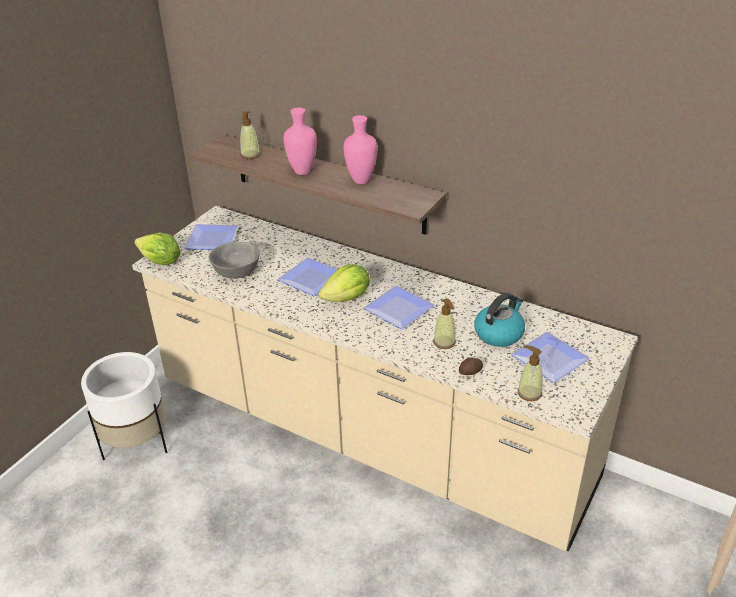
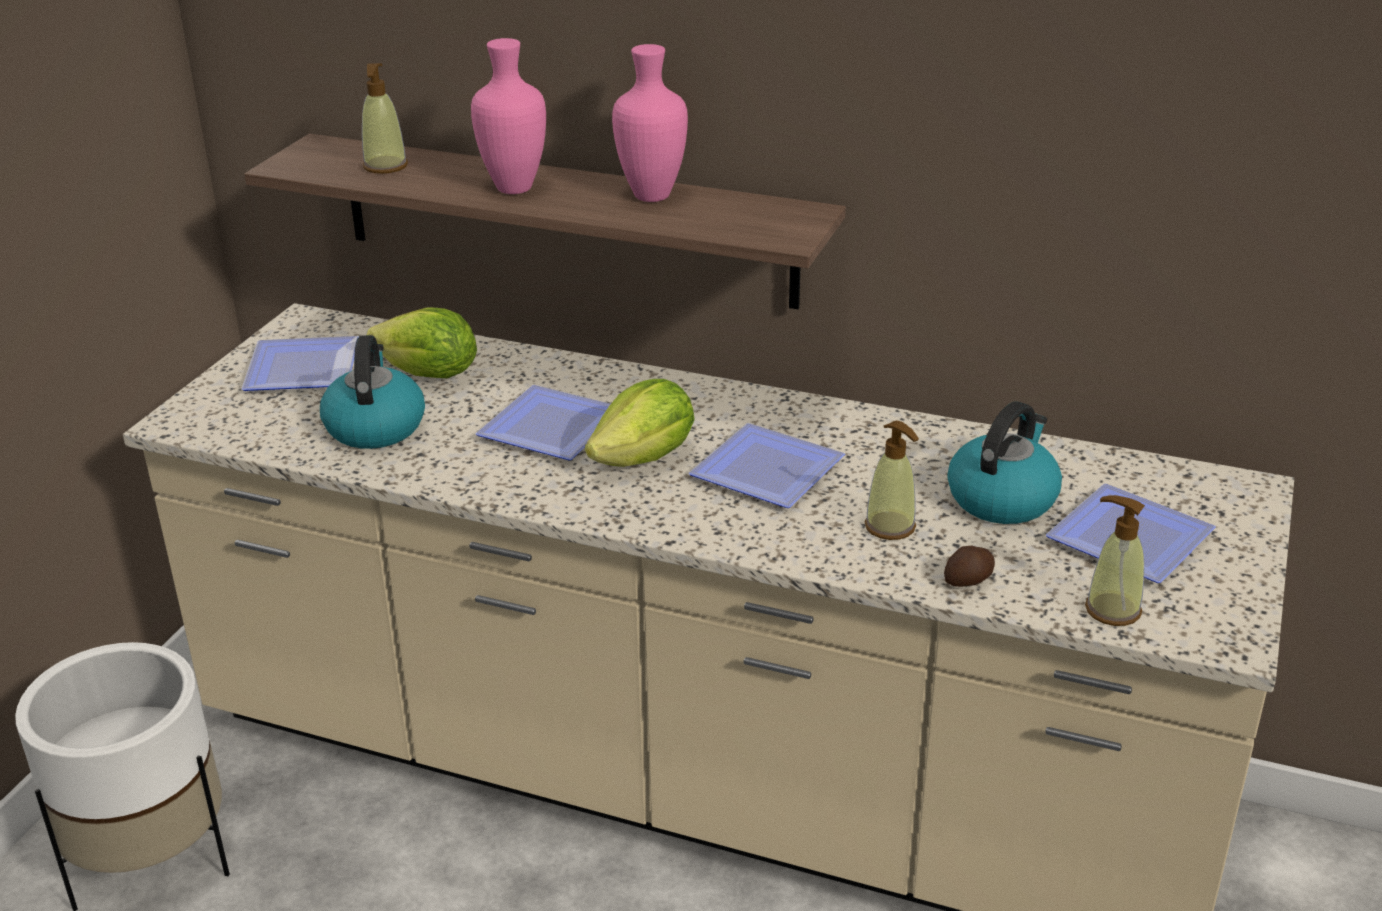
camera: 10 degrees left, 5 degrees down
(161, 262) = (192, 422): lettuce -> lettuce (429, 375)
(236, 271) = (375, 426): grey bowl -> kettle

